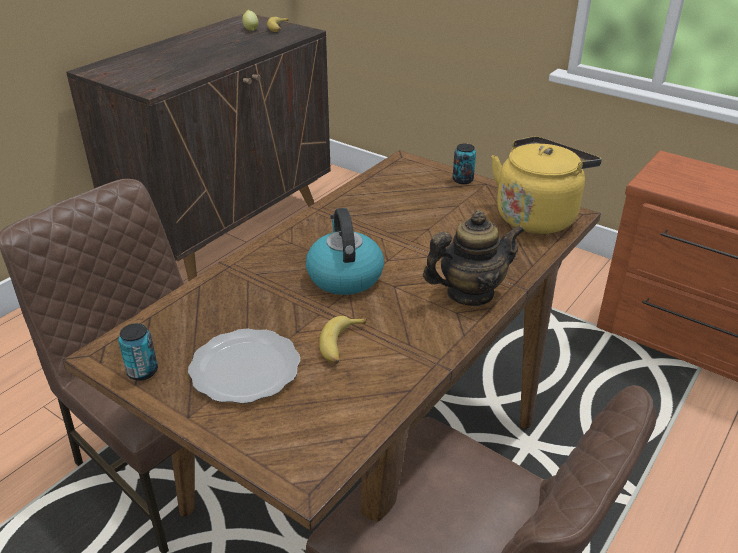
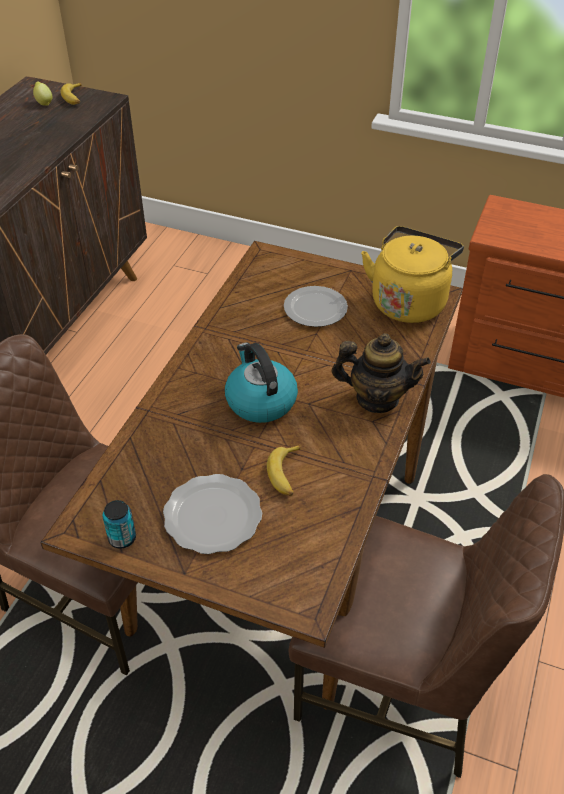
camera: 15 degrees left, 10 degrees up
(437, 209) = (316, 309): none -> plate
(462, 180) = (328, 269): can -> none
(469, 293) = (377, 399): teapot -> teapot turned 45 degrees clockwise

